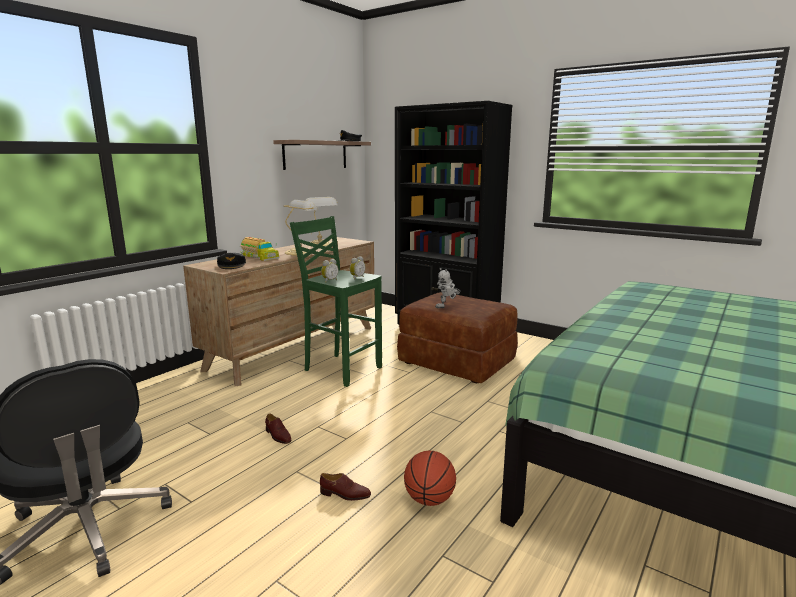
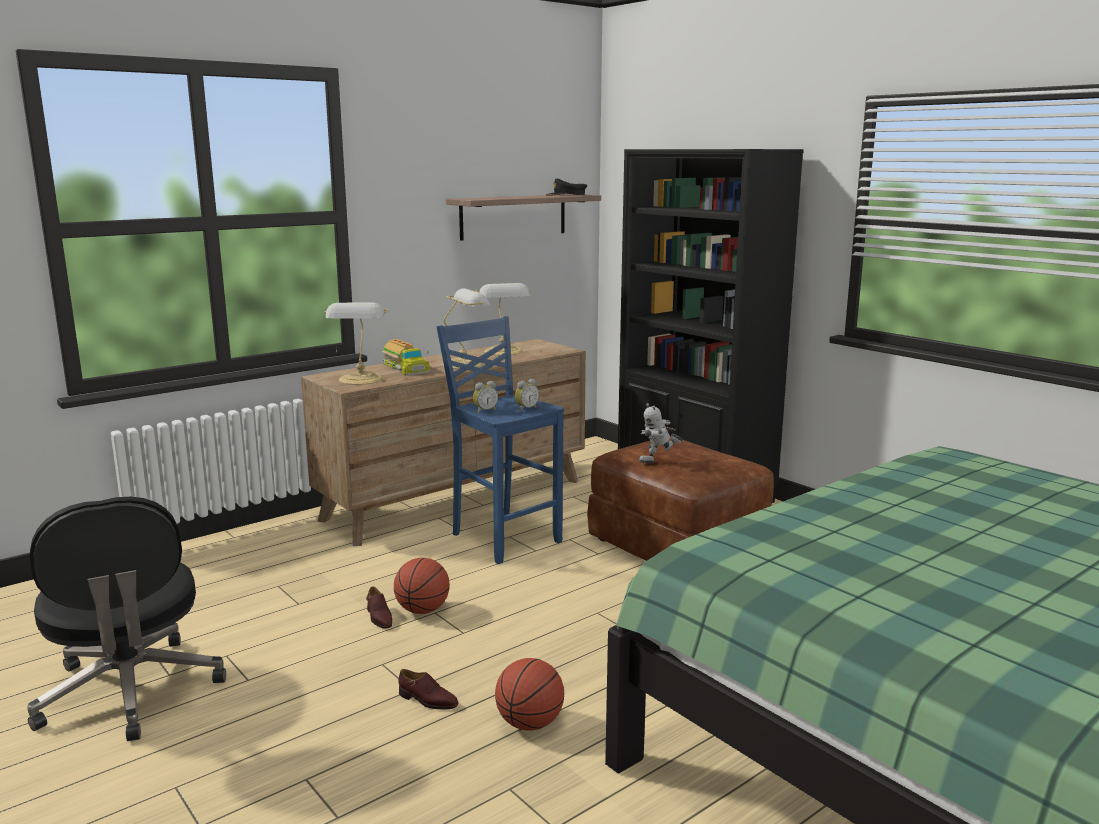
camera: 15 degrees right, 0 degrees up
(232, 265) = (361, 380): black cap -> table lamp
(308, 426) = (422, 610): none -> basketball
(341, 369) = (503, 538): green stool -> blue stool

